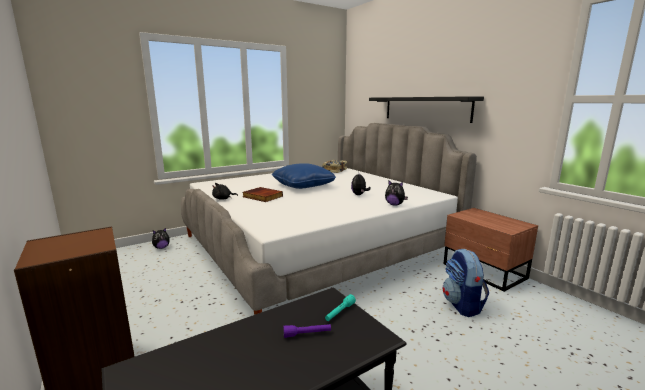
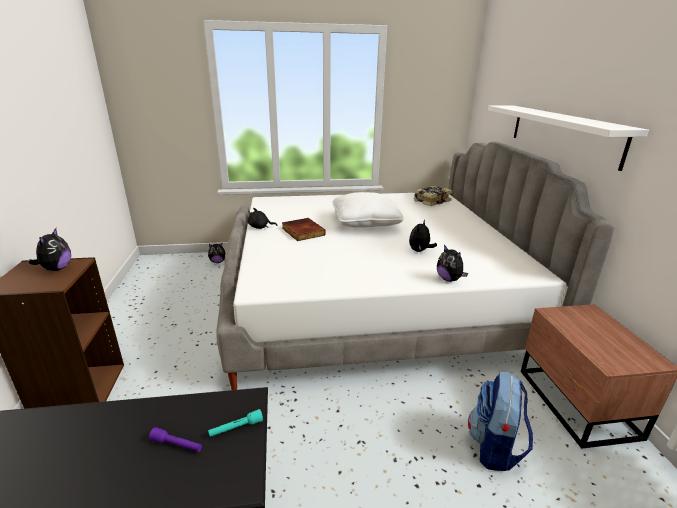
camera: 25 degrees right, 10 degrees up
(82, 238) = (56, 269): none -> plush toy
(303, 186) = (365, 222): blue pillow -> white pillow
(425, 108) = (562, 133): black shelf -> white shelf

